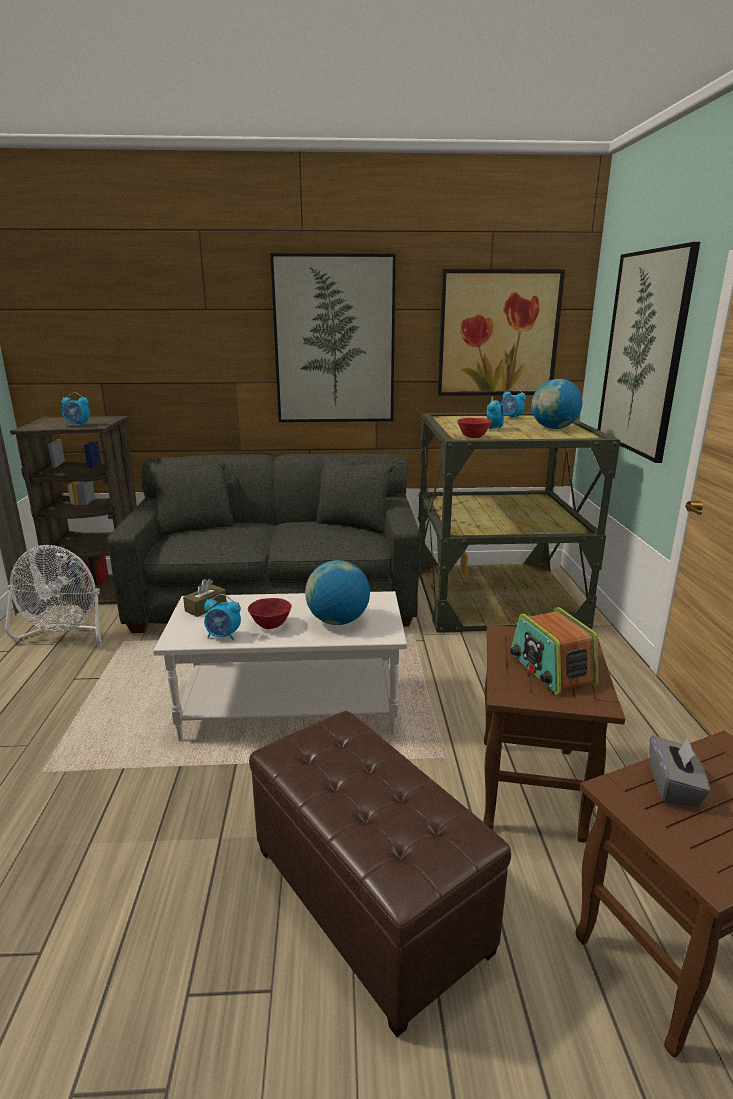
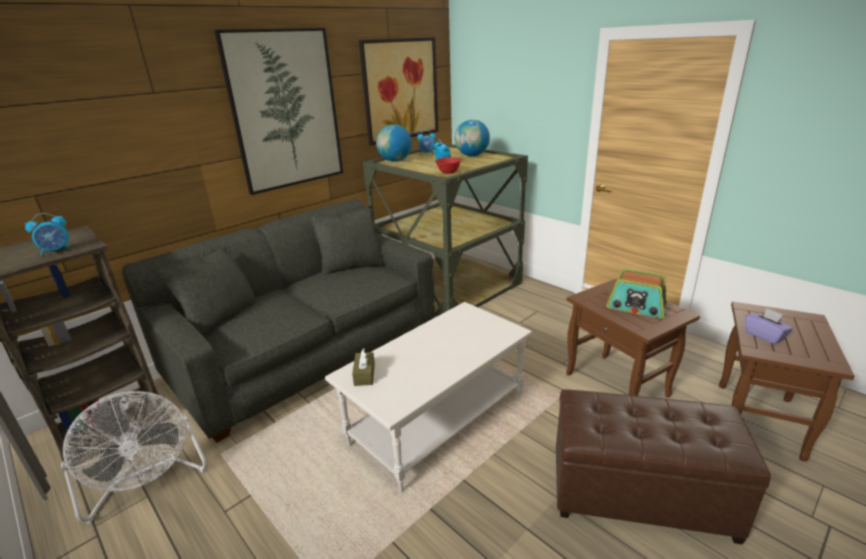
camera: 40 degrees left, 5 degrees up
(223, 636) = (420, 387): alarm clock -> none
(270, 625) = (436, 362): red bowl -> none
(338, 621) = (471, 337): globe -> globe (395, 161)
(643, 353) = (522, 95): picture -> none
(674, 787) = (764, 336): grey tissue box -> purple tissue box

